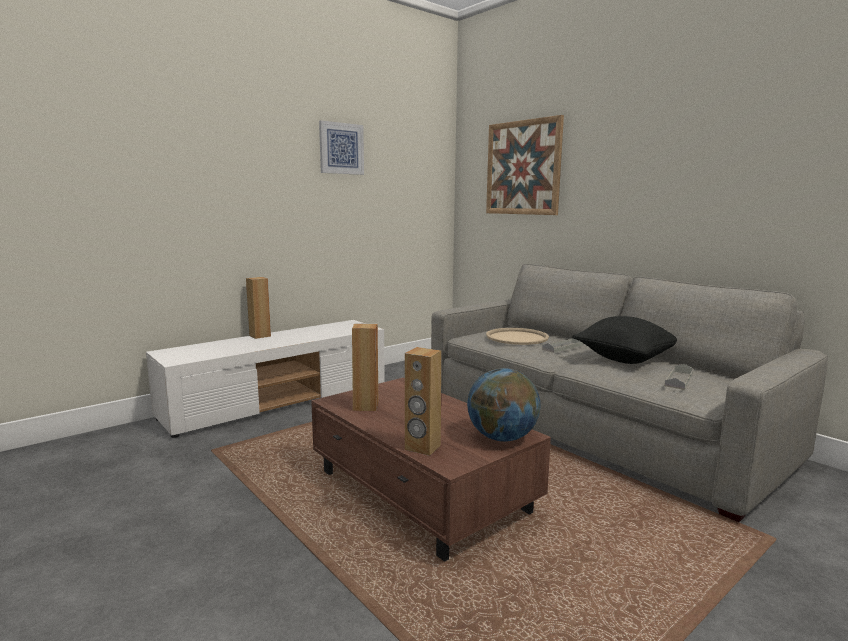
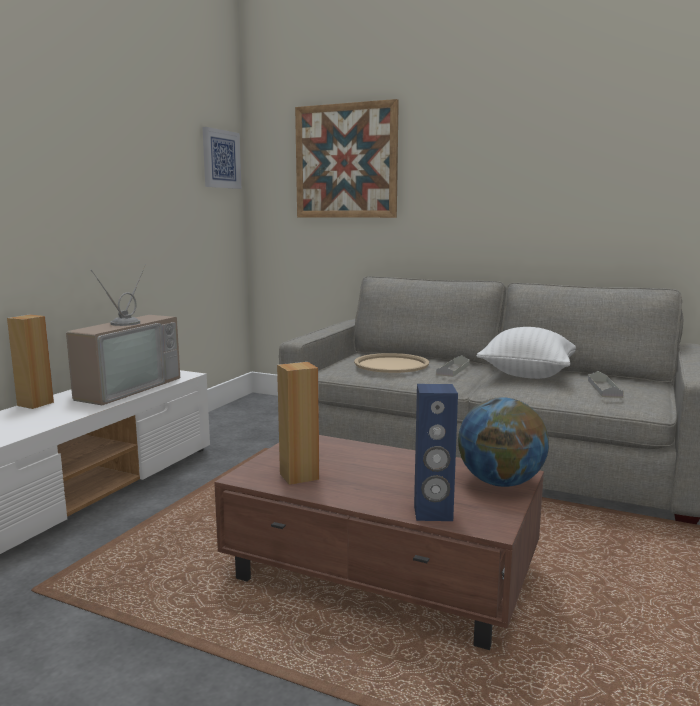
camera: 25 degrees left, 0 degrees up
(321, 332) = (124, 387): none -> television
(341, 148) = (119, 127): picture -> picture (221, 159)
(422, 447) = (433, 513): brown speaker -> blue speaker
(625, 359) = (527, 374): black pillow -> white pillow

